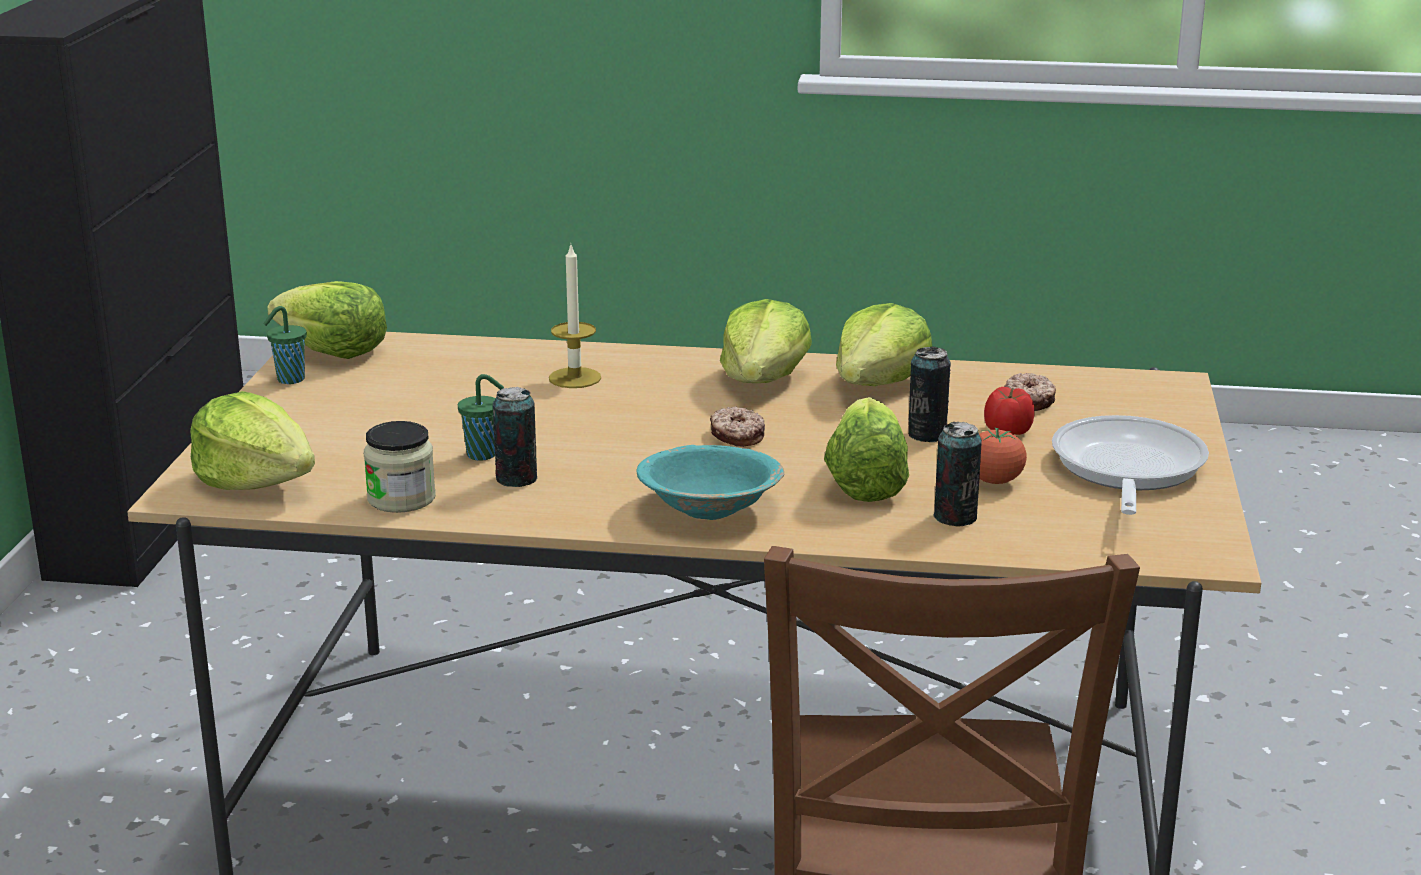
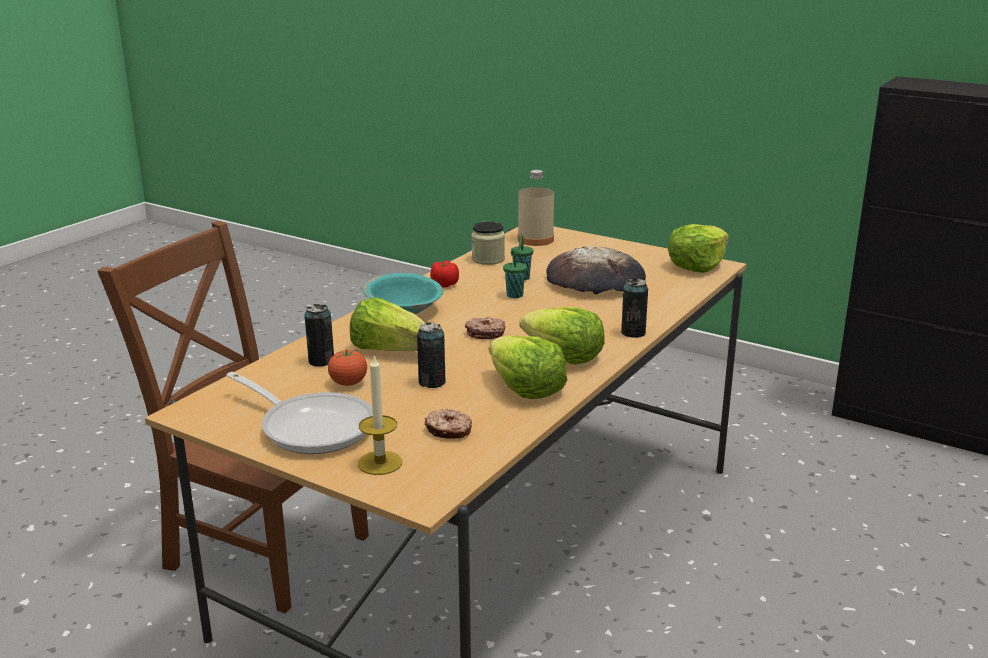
camera: 115 degrees right, 0 degrees up
(256, 481) = (535, 239): lettuce -> beige bottle
(289, 380) = (659, 254): green cup -> green cup (514, 295)
(456, 403) = (595, 281): none -> bread
(516, 479) = (485, 280): can -> can (633, 333)
(575, 378) = (611, 311): candle -> candle (380, 463)
(1007, 431) = (409, 408): tomato -> tomato (444, 285)

